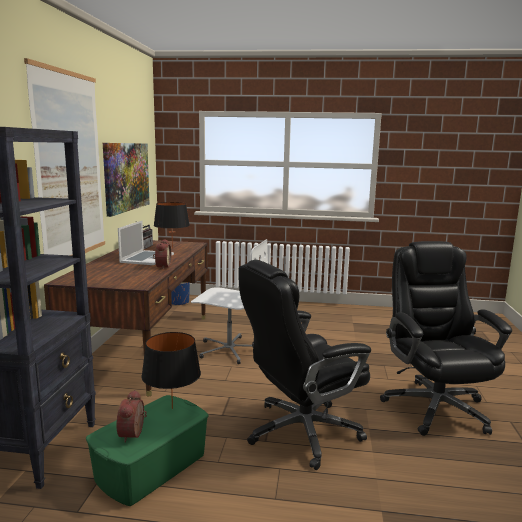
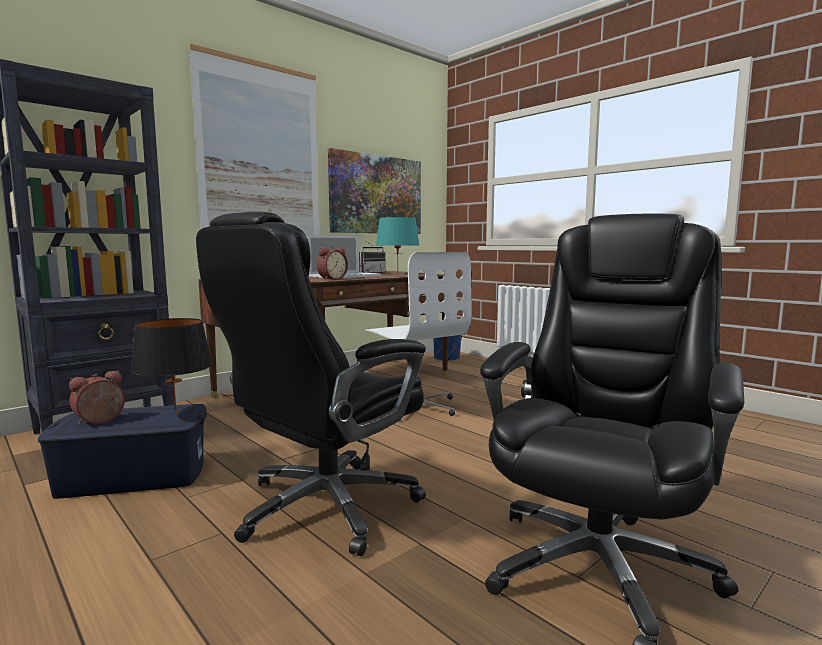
camera: 40 degrees right, 5 degrees down
(150, 467) = (133, 476): green storage box -> blue storage box
(172, 248) = (397, 274): black table lamp -> turquoise table lamp
(300, 432) = (323, 507): black office chair -> black office chair turned 60 degrees counterclockwise

